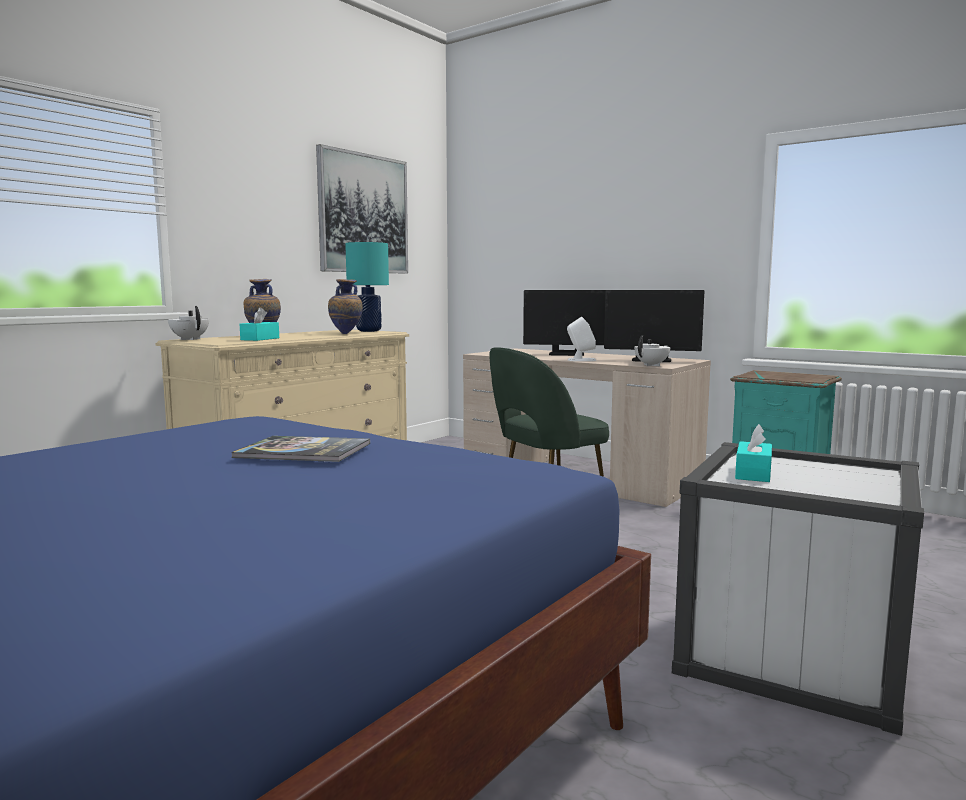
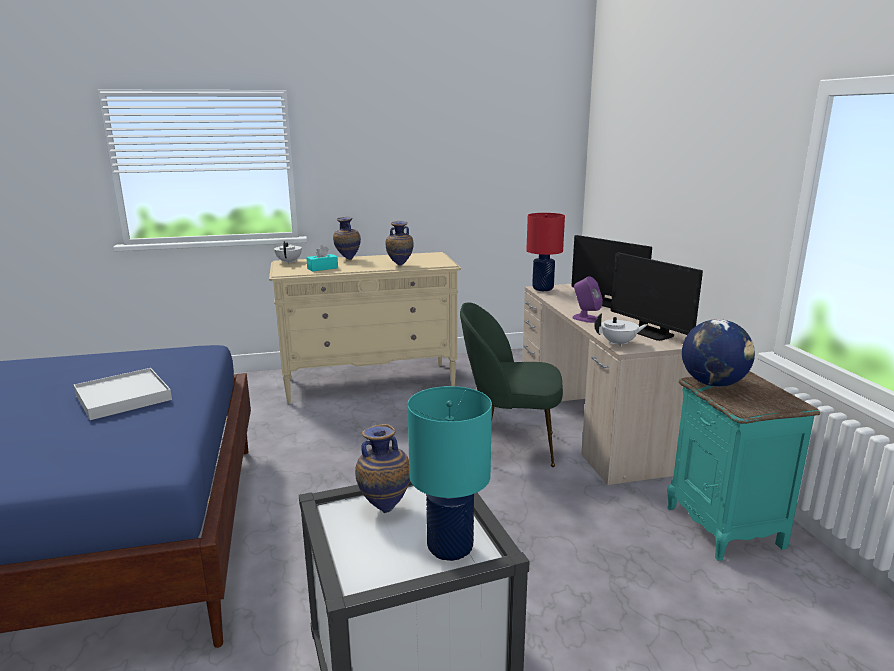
camera: 40 degrees right, 10 degrees up
(303, 451) = (123, 397): book -> white tray
(363, 214) = (480, 147): picture -> none
(368, 331) = (433, 261): turquoise table lamp -> turquoise table lamp (449, 550)
(487, 354) = (542, 290): none -> red table lamp
(581, 360) = (585, 318): white speaker -> purple speaker
(753, 473) = (384, 508): turquoise tissue box -> vase
(758, 375) = (713, 383): none -> globe

